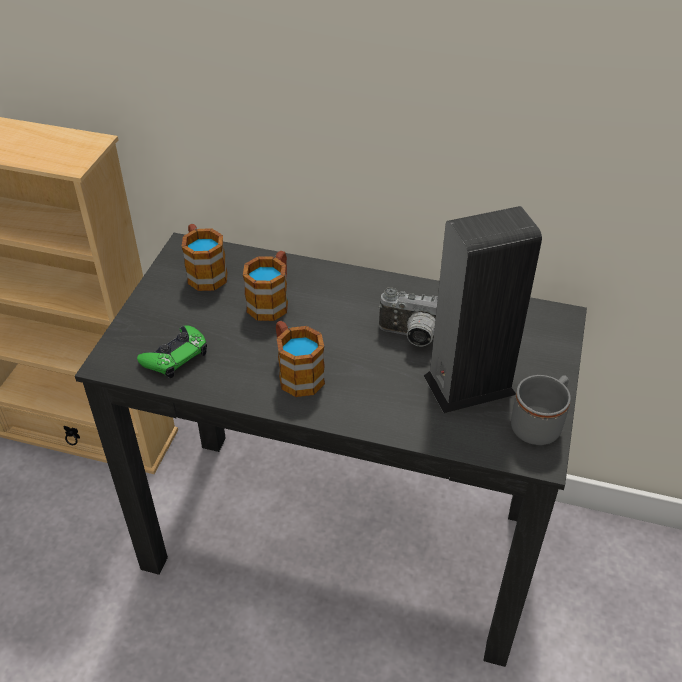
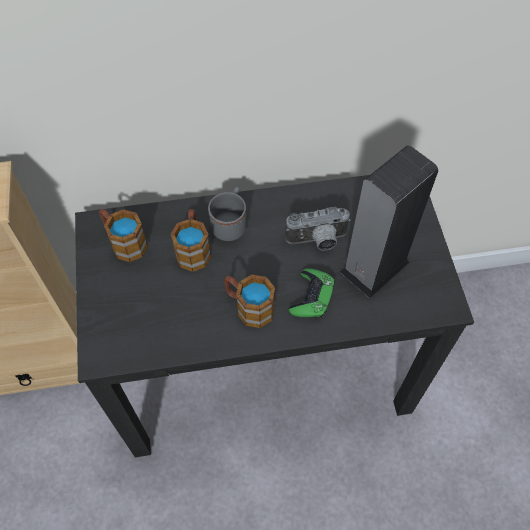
camera: 25 degrees left, 15 degrees up
(175, 356) = (148, 330): green game controller -> green game controller (312, 297)
(540, 424) = (436, 280): grey mug -> grey mug (231, 223)

